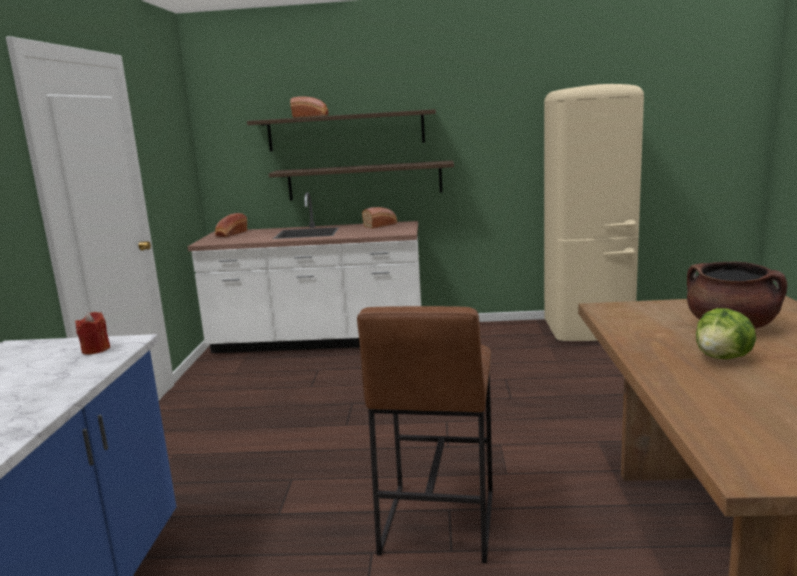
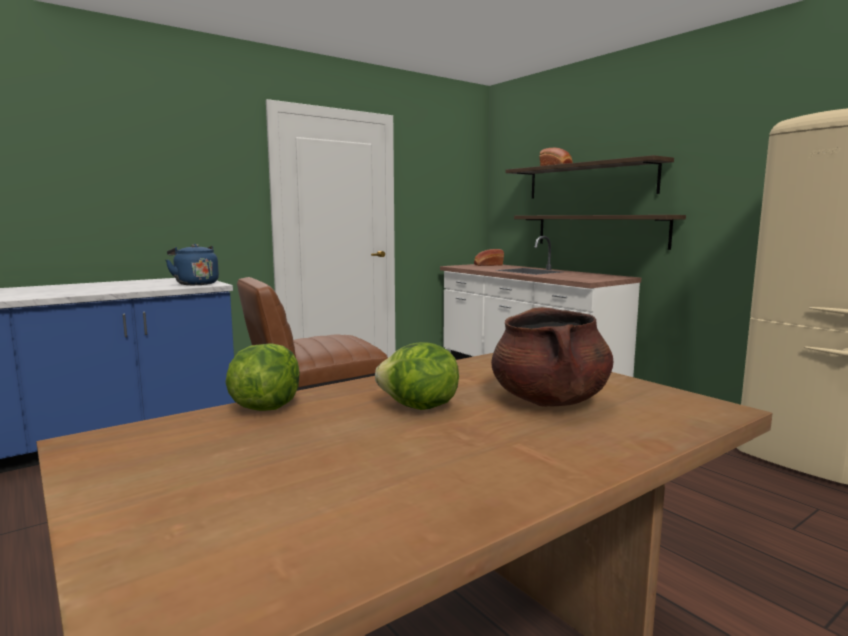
camera: 50 degrees right, 5 degrees down
(96, 350) = (195, 284): red candle -> blue kettle
(381, 225) = (597, 275): bread -> none
(686, 401) = (265, 407): none -> lettuce

